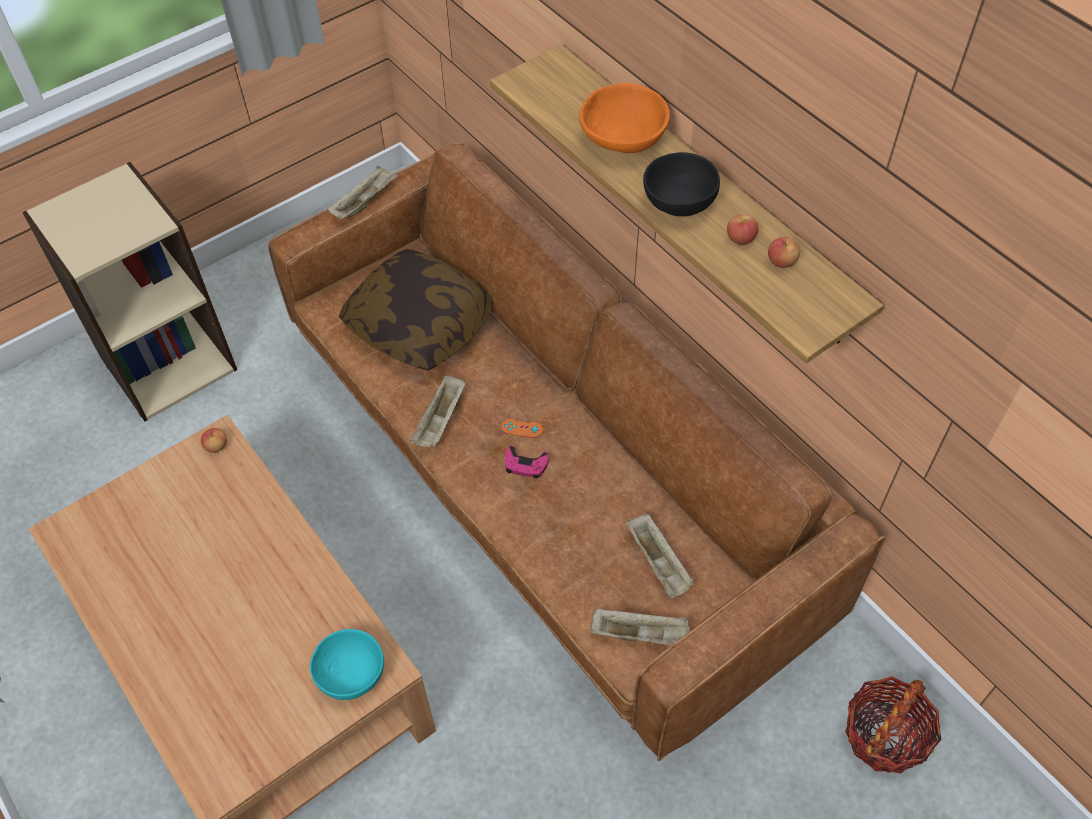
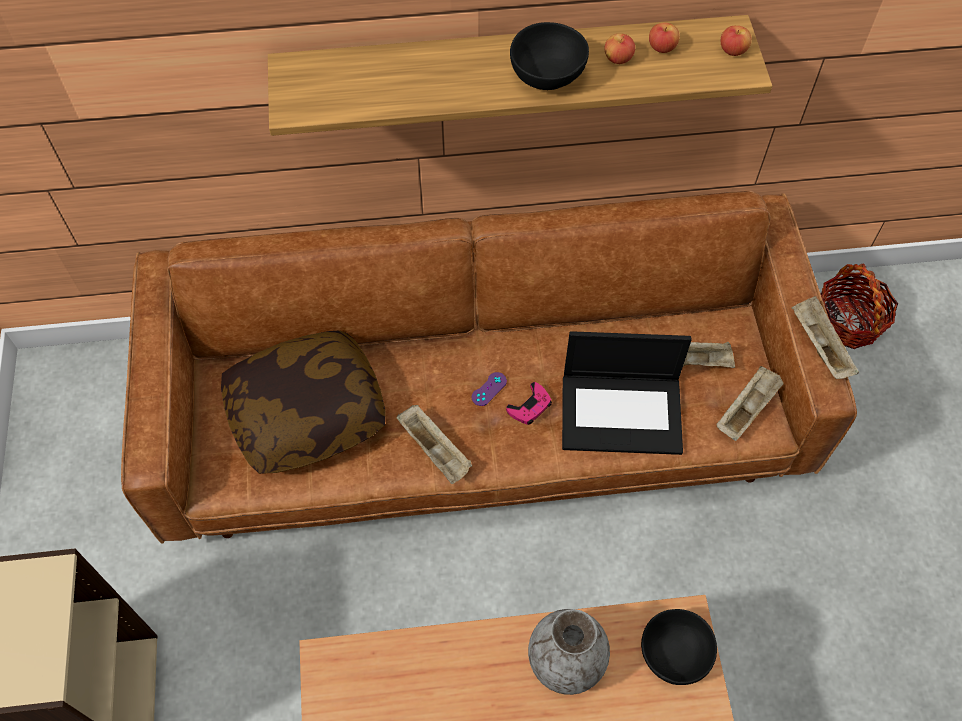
camera: 60 degrees left, 5 degrees up
(216, 446) = (334, 668): apple -> apple (733, 50)
(300, 596) = (565, 663): none -> grey vase
(349, 674) = (672, 656): turquoise bowl -> black bowl
(365, 202) = (148, 371): beige tray -> beige tray (818, 345)
(522, 428) = (489, 389): orange game controller -> purple game controller
(567, 535) = (622, 412): none -> laptop
(622, 139) = (436, 74): orange bowl -> none

